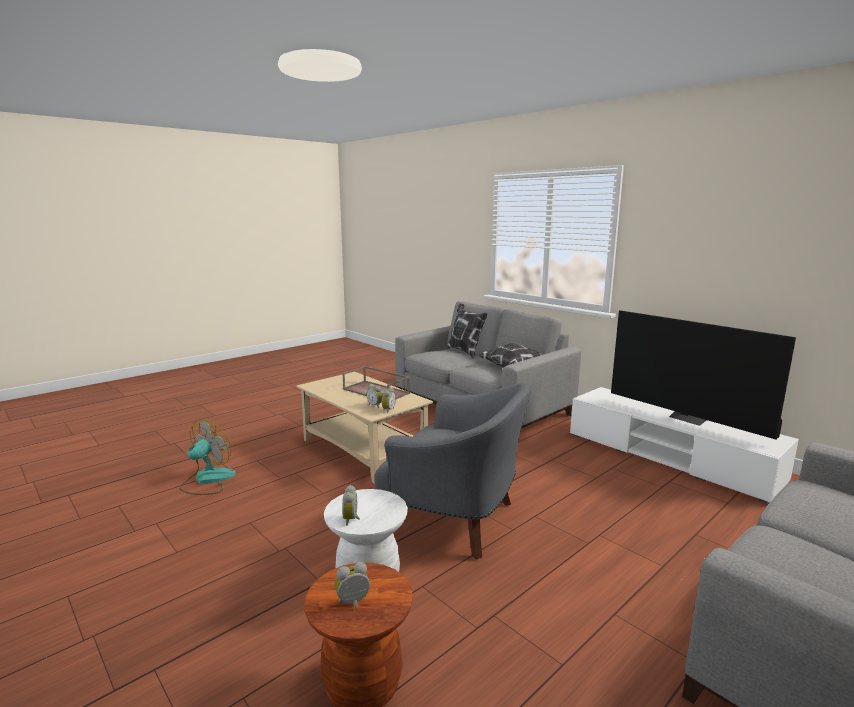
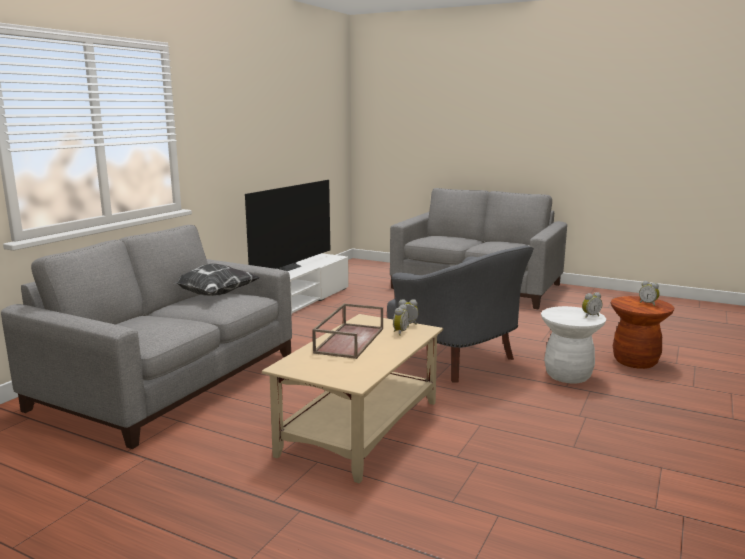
camera: 110 degrees left, 0 degrees up
(207, 480) = (542, 519): fan -> none
(457, 520) = (458, 360): grey armchair -> grey armchair turned 135 degrees clockwise
(465, 352) = (120, 323): pillow -> none

